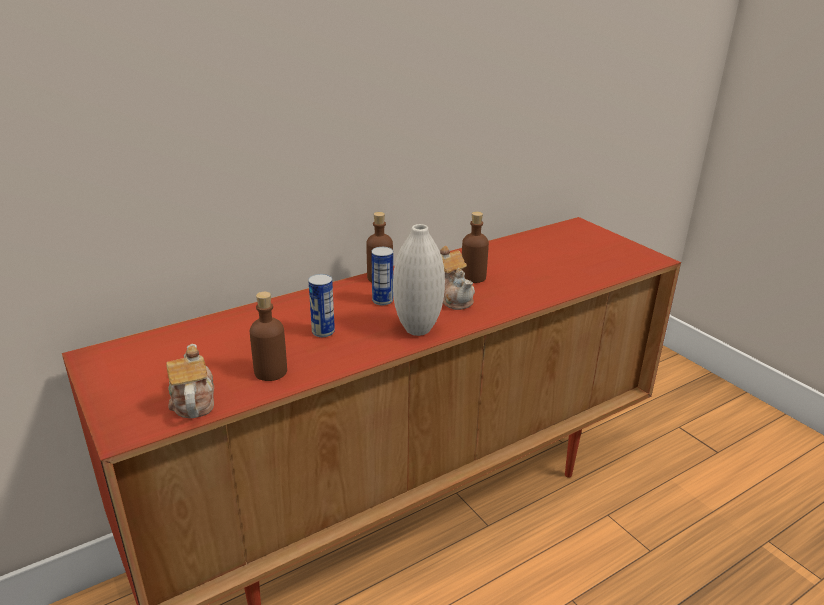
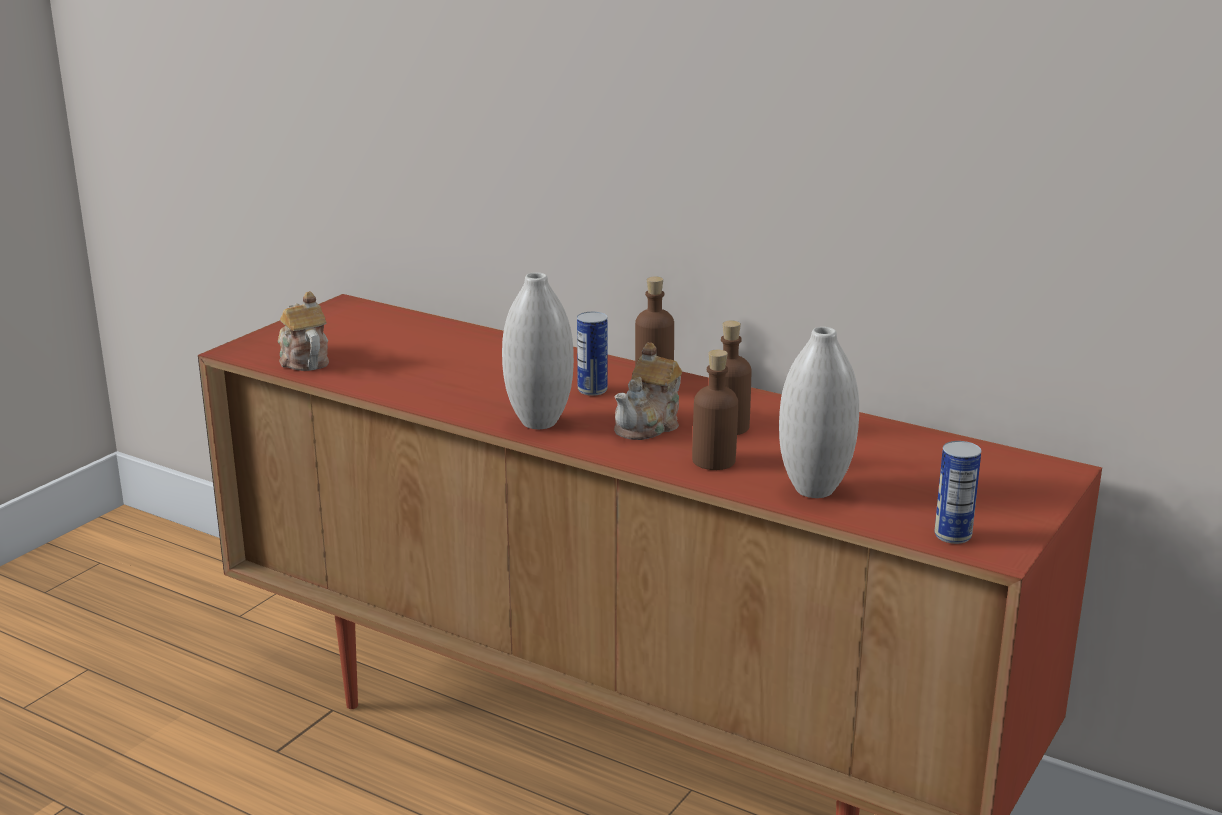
camera: 65 degrees right, 5 degrees down
(193, 401) = (303, 360): teapot -> teapot turned 75 degrees counterclockwise
(271, 372) = (379, 376): brown bottle -> brown bottle (714, 460)
(323, 332) = (483, 378): can -> can (952, 535)
(568, 277) = (814, 490): none -> white vase

